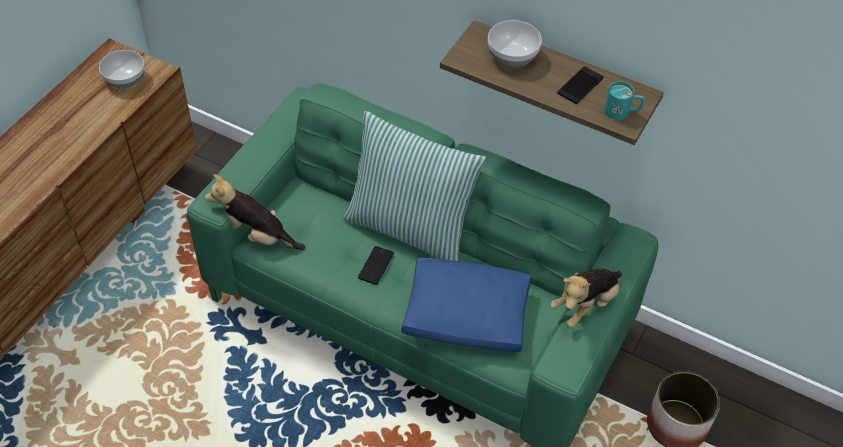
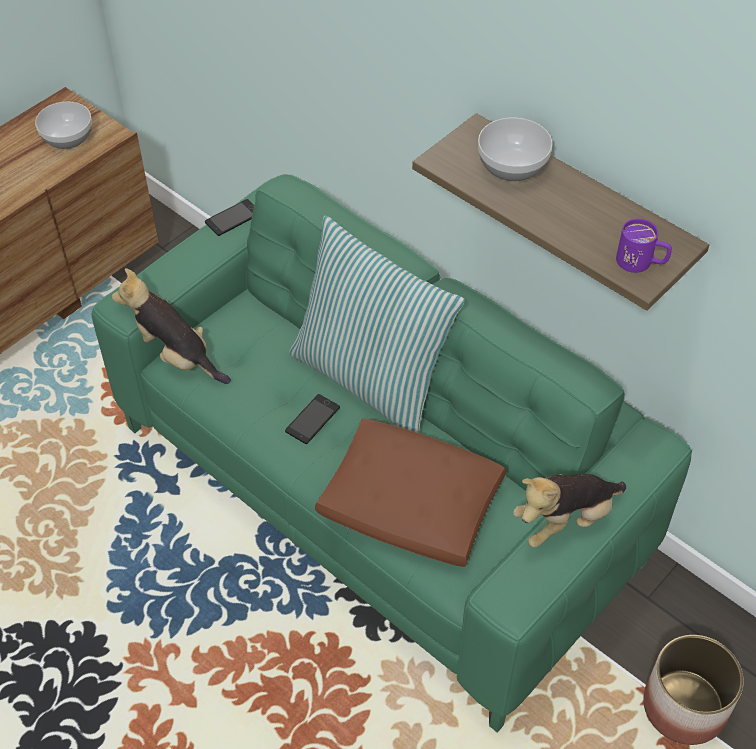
camera: 15 degrees right, 0 degrees up
(467, 315) = (412, 505): blue pillow -> brown pillow
(580, 85) = (593, 219): phone -> phone (233, 218)
(622, 112) = (641, 263): turquoise mug -> purple mug

